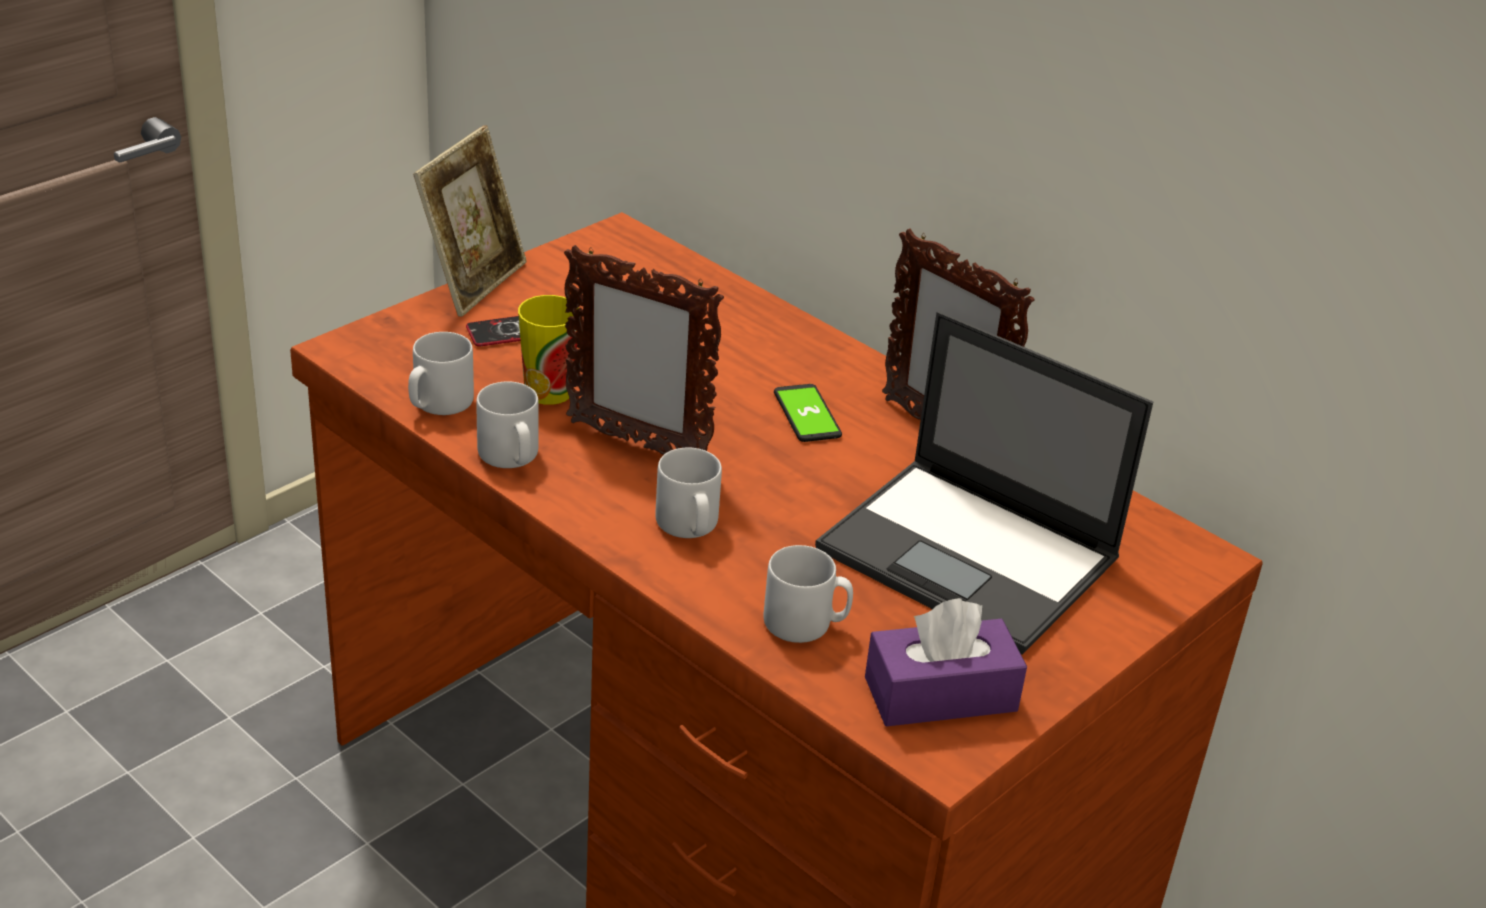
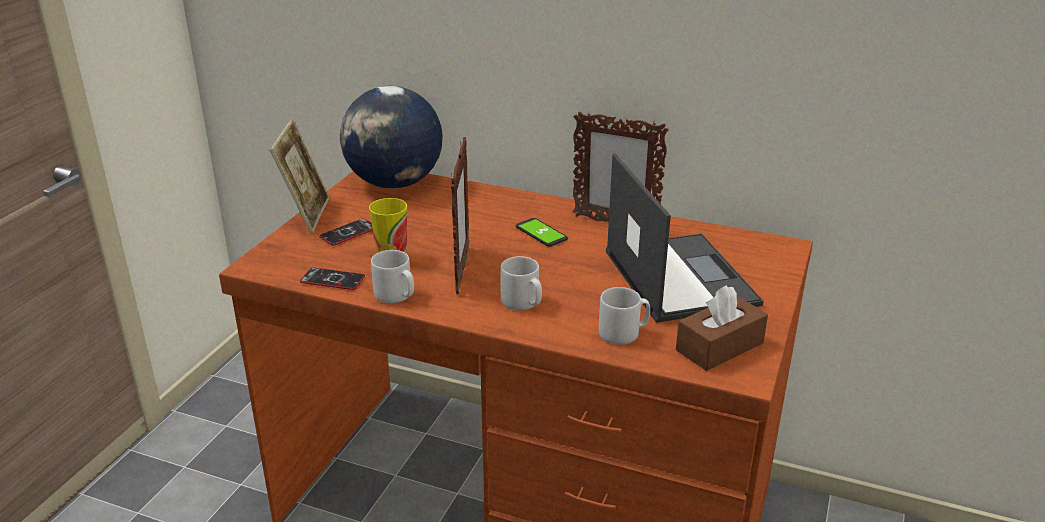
camera: 20 degrees left, 5 degrees down
(438, 403) = (332, 280): grey mug -> phone
(636, 443) = (462, 270): picture frame -> picture frame turned 90 degrees counterclockwise
(640, 263) = (393, 183): none -> globe
(940, 694) = (719, 346): purple tissue box -> brown tissue box
(971, 556) = (678, 277): laptop -> laptop turned 120 degrees counterclockwise

